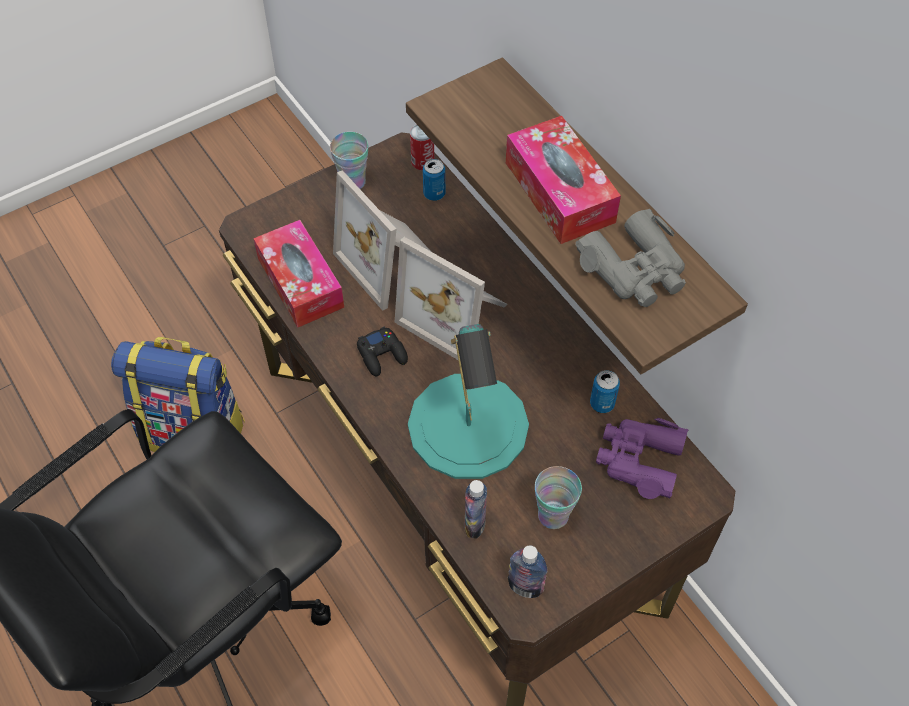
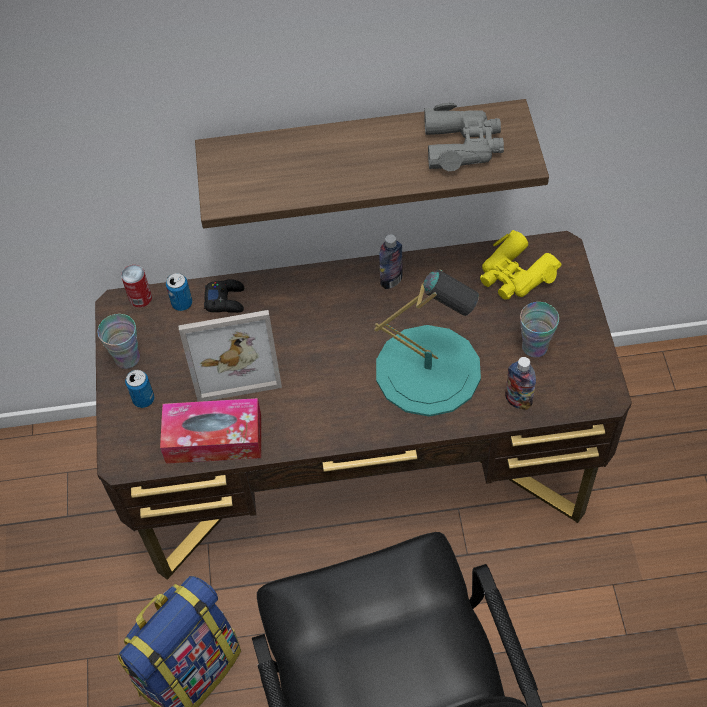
camera: 60 degrees left, 0 degrees up
(382, 355) = (327, 404): black game controller -> black game controller (225, 300)
(457, 314) = (317, 336): picture frame -> none
(525, 587) = (585, 389): bottle -> bottle (391, 280)
(559, 192) = (362, 159): tissue box -> none
(602, 403) = (455, 276): can -> can (143, 399)
(639, 460) = (515, 275): purple binoculars -> yellow binoculars

